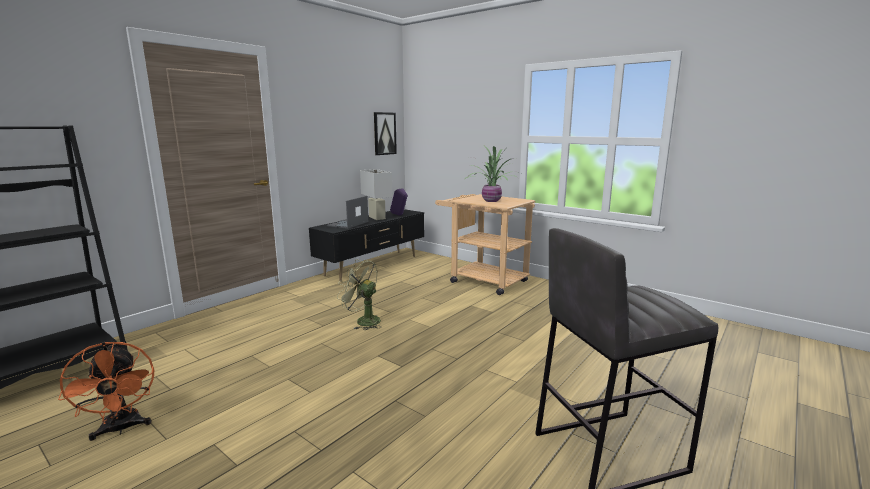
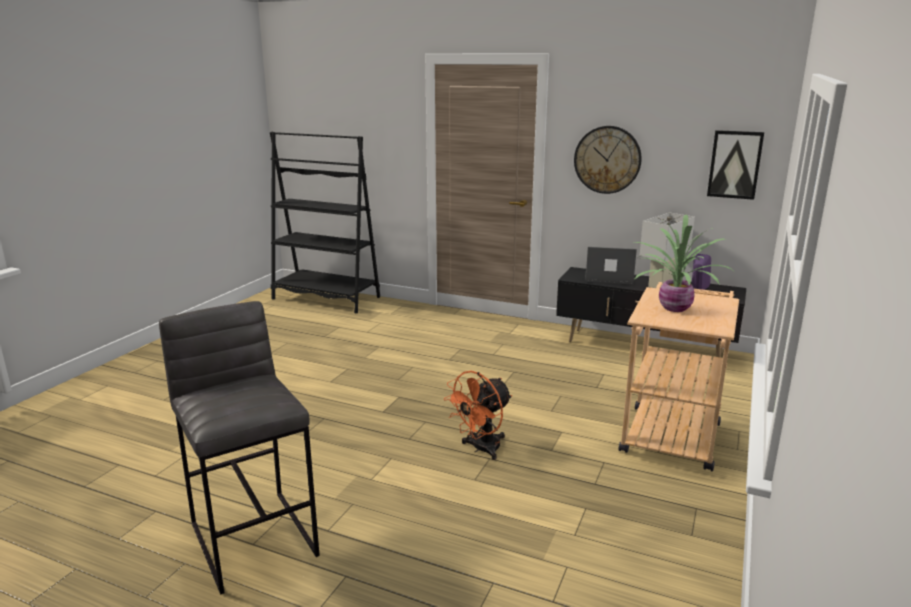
camera: 75 degrees right, 5 degrees up
(121, 429) = (279, 338): orange fan -> orange fan (481, 449)
(319, 137) = (607, 159): none -> wall clock
(363, 321) = (470, 375): green fan -> none

